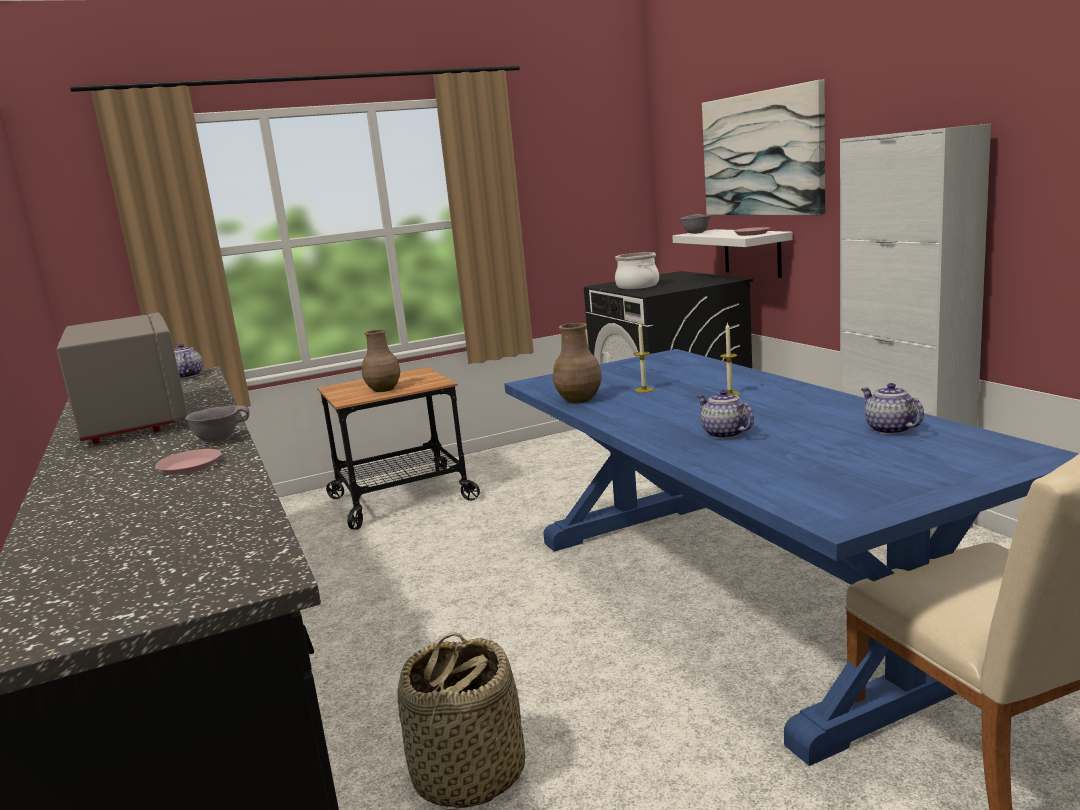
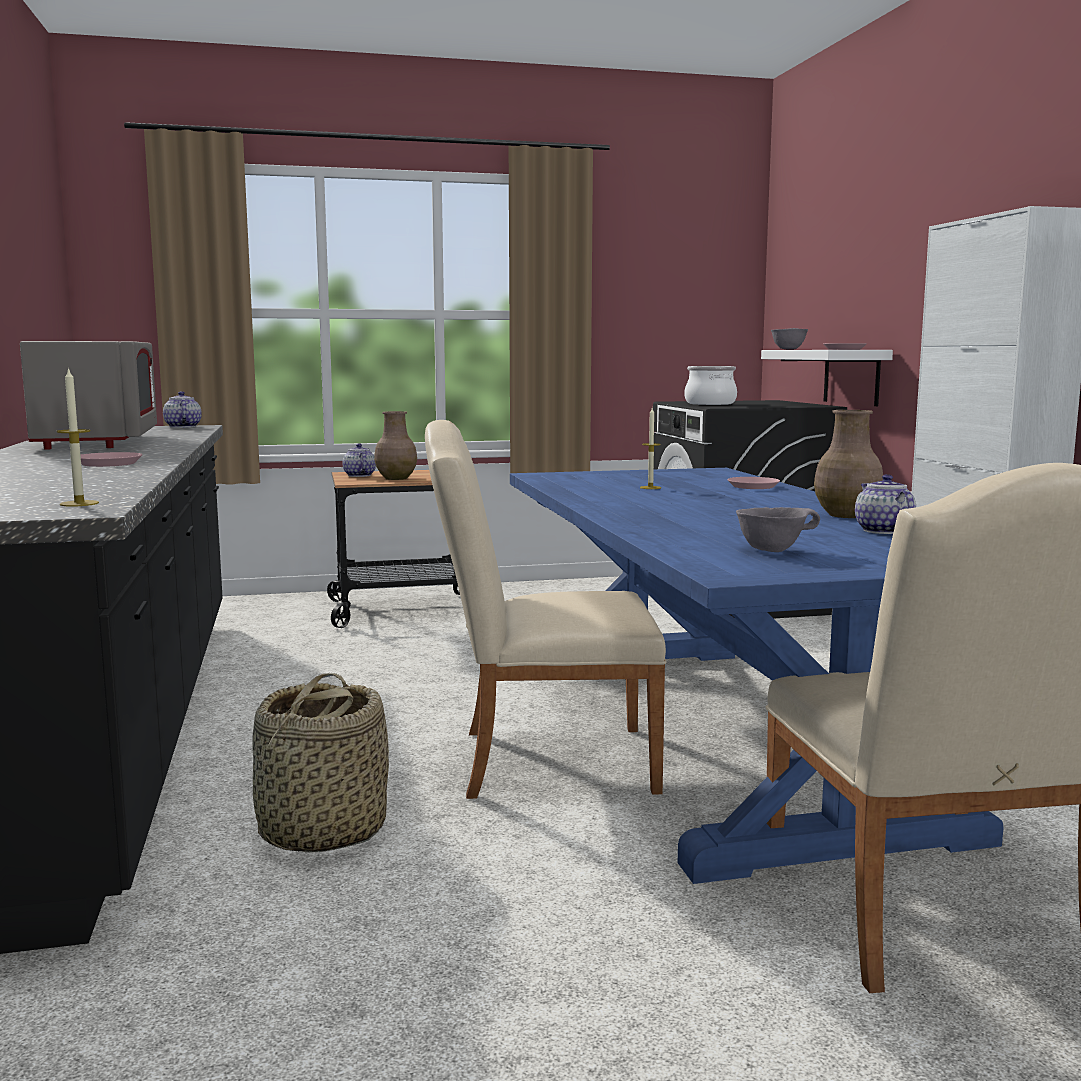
camera: 10 degrees right, 5 degrees down
(219, 439) = (157, 455): grey bowl -> grey bowl (772, 550)
(579, 400) = (572, 488): brown vase -> brown vase (847, 515)
(611, 652) = (541, 760): none -> beige chair
(723, 433) = (693, 518): teapot -> teapot (359, 475)
(725, 376) = (753, 486): none -> pink plate
(730, 394) = (740, 497): candle -> candle (79, 503)
(762, 154) = (870, 258): picture -> none

